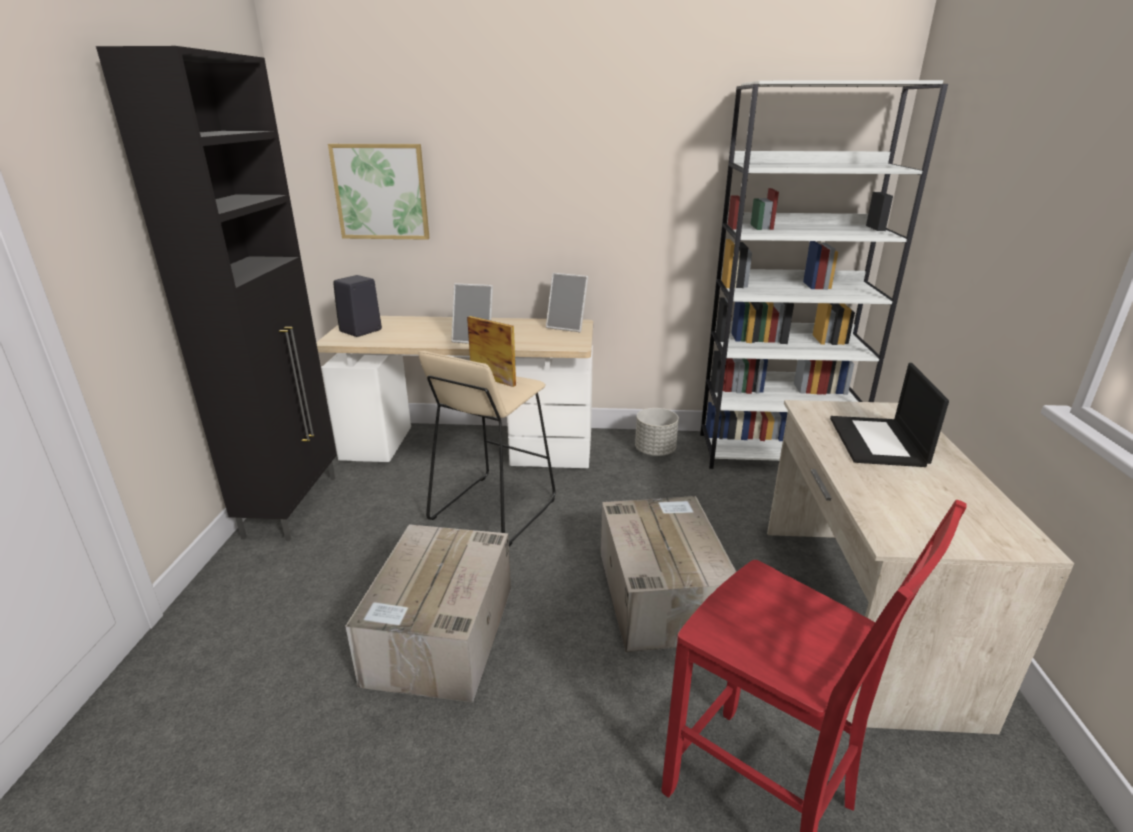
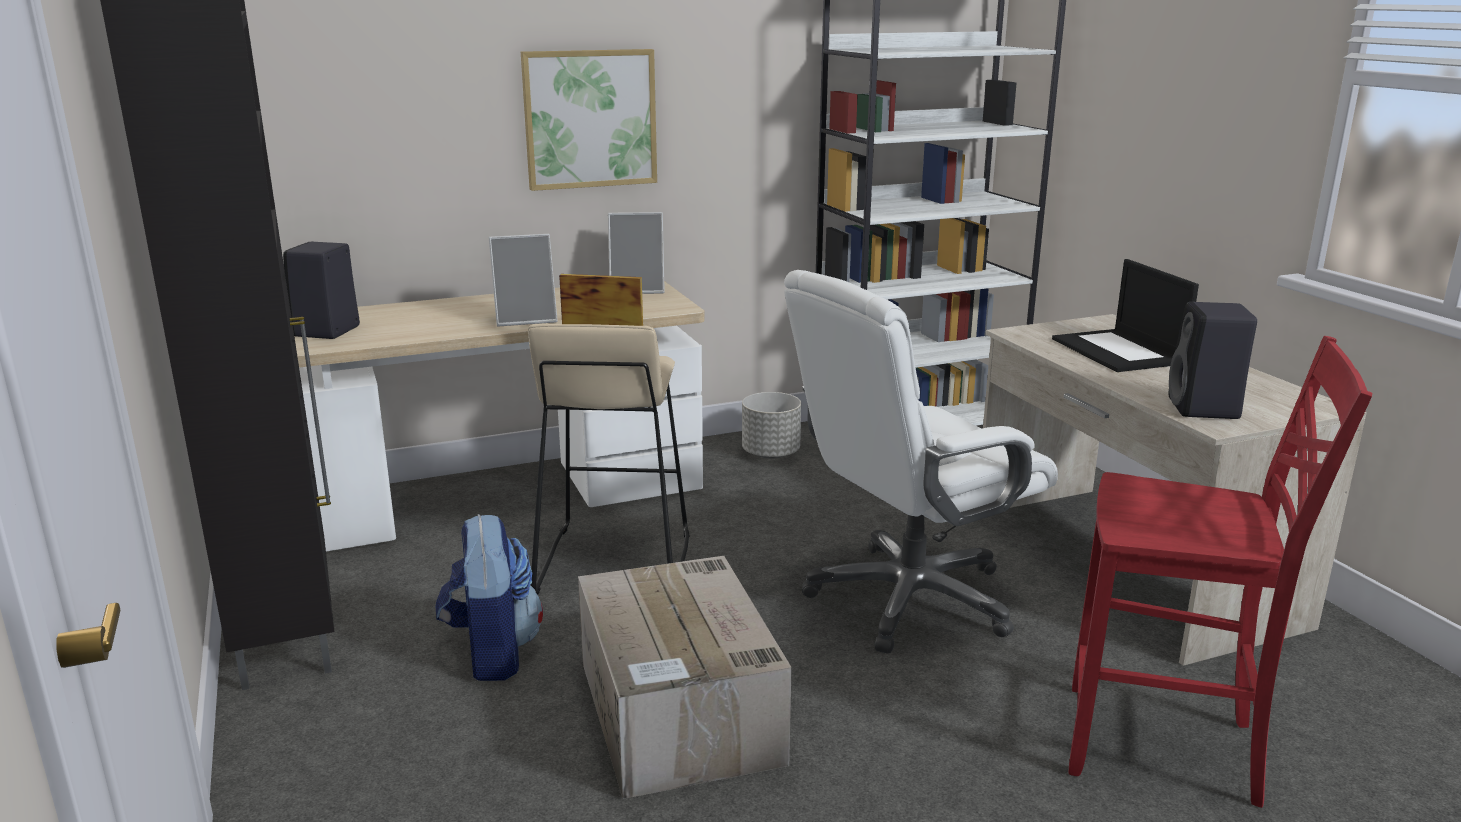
camera: 25 degrees left, 5 degrees down
(376, 554) = (492, 653): none -> backpack
(381, 192) = (325, 109): picture -> picture (590, 119)
(660, 593) = (909, 599): cardboard box -> white office chair
(898, 519) = (1204, 409): none -> black speaker

